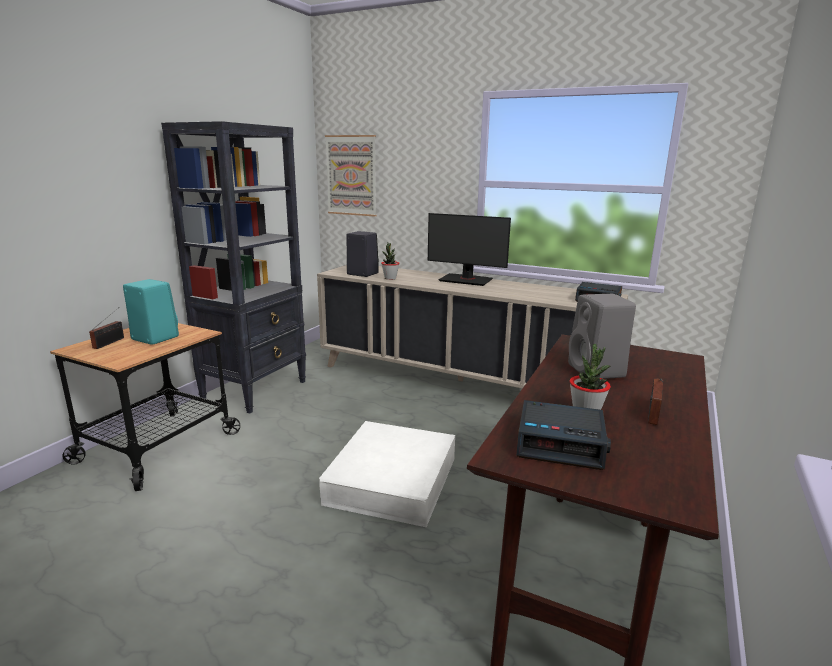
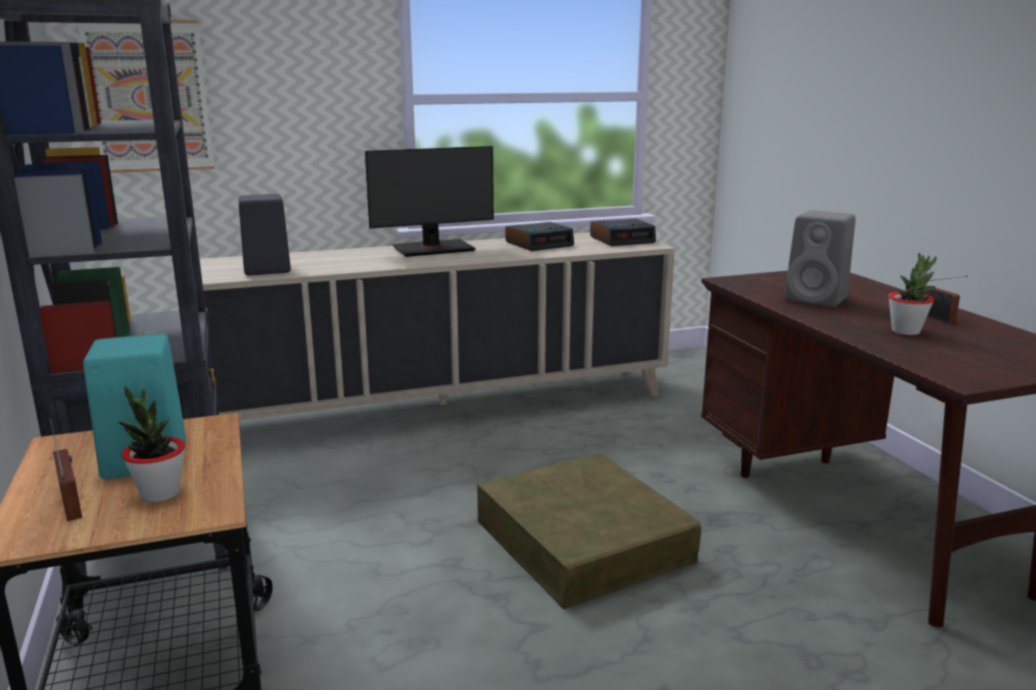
camera: 45 degrees left, 0 degrees up
(390, 278) = (329, 267): potted plant -> potted plant (160, 493)
(392, 480) = (583, 540): white storage box -> brown storage box
(561, 443) = (956, 356): alarm clock -> alarm clock (539, 244)

